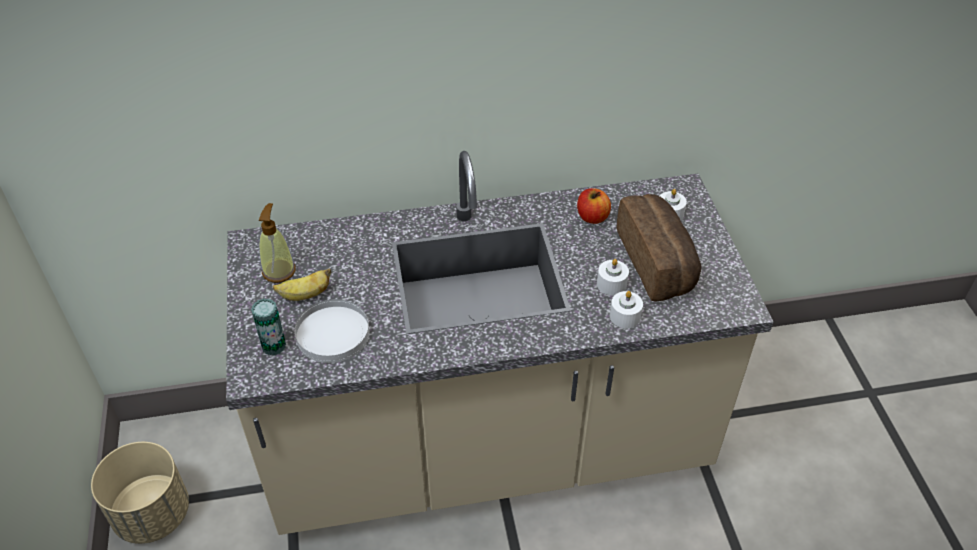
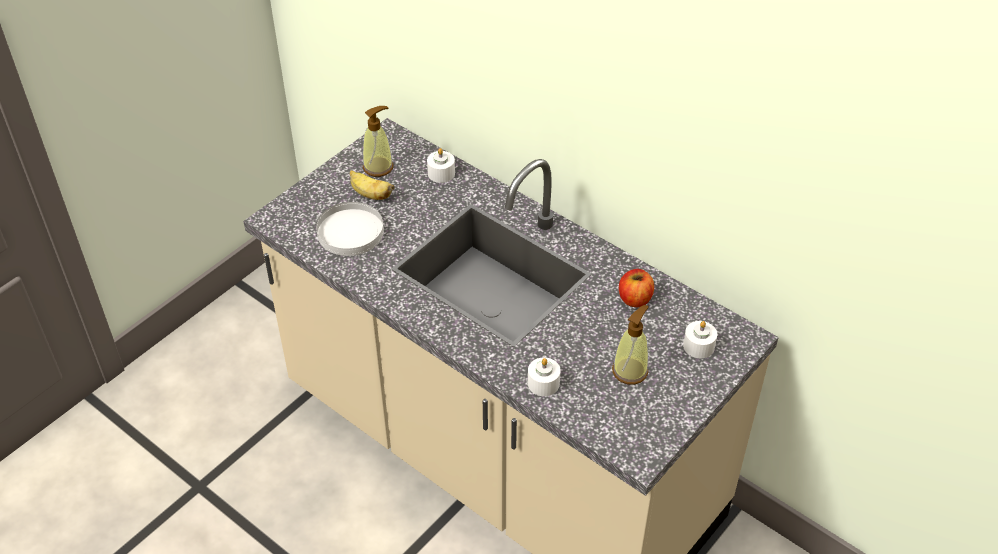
camera: 50 degrees right, 0 degrees up
(153, 514) = (255, 305): beige planter -> none
(273, 345) = (310, 210): can -> none
(611, 284) = (570, 355): white candle -> white candle (441, 173)
(658, 262) = (630, 371): bread -> soap dispenser

